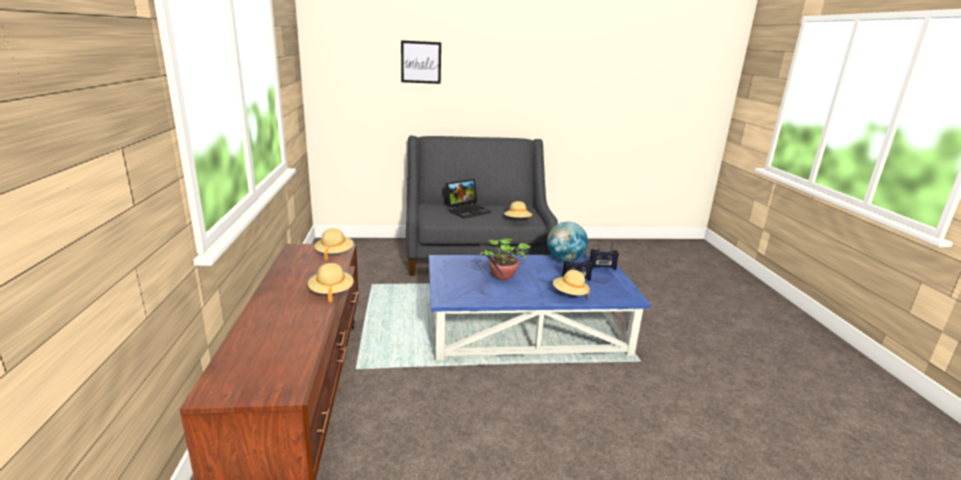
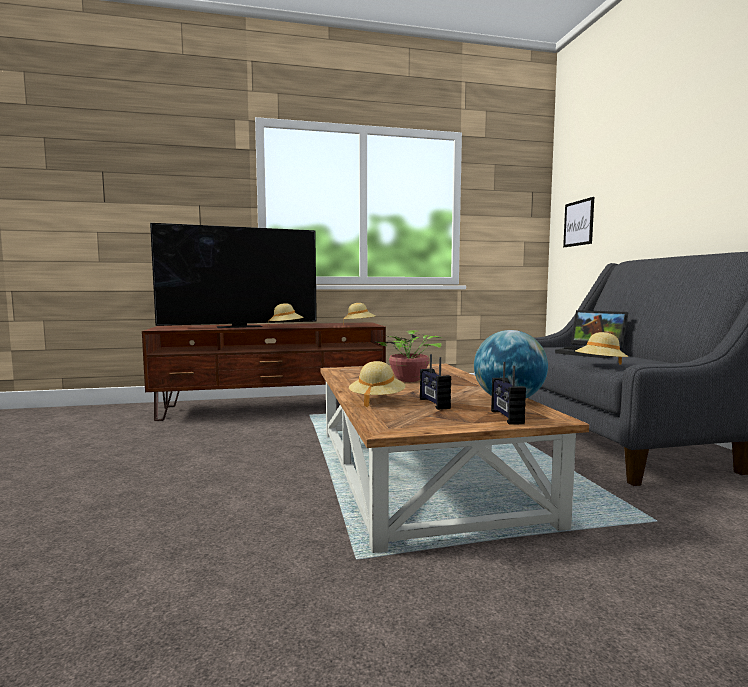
camera: 85 degrees right, 15 degrees down
(286, 322) = (240, 326): none -> television
(421, 62) = (638, 166): picture -> picture (578, 223)
(527, 328) = (421, 472): blue coffee table -> brown coffee table

